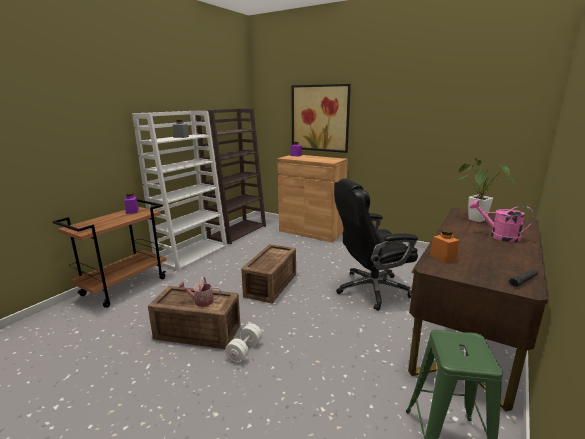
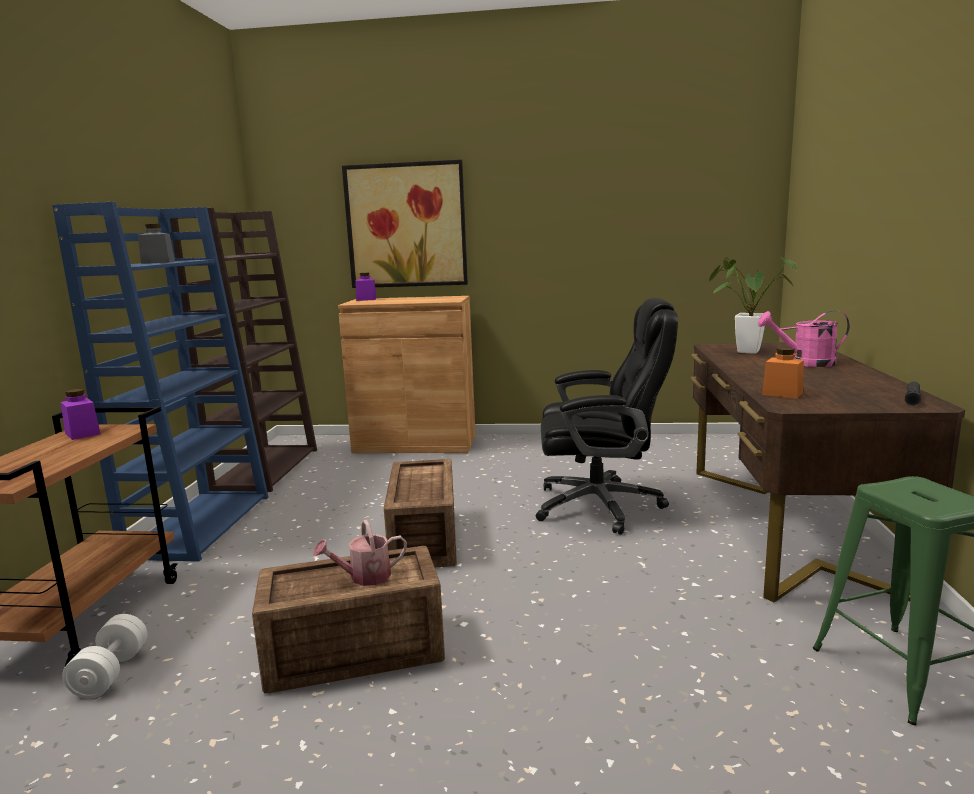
camera: 25 degrees left, 5 degrees down
(192, 254) = (200, 525): white bookcase -> blue bookcase
(244, 351) = (481, 652): white dumbbell -> white dumbbell (111, 673)
(371, 290) = (601, 505): black office chair -> black office chair turned 135 degrees counterclockwise

